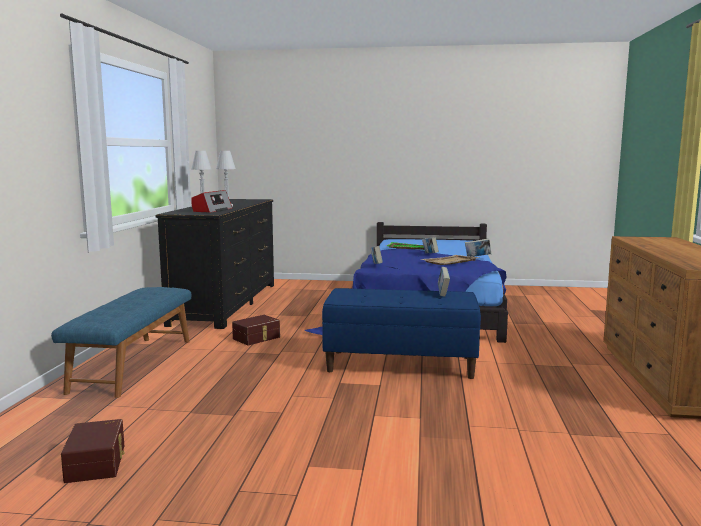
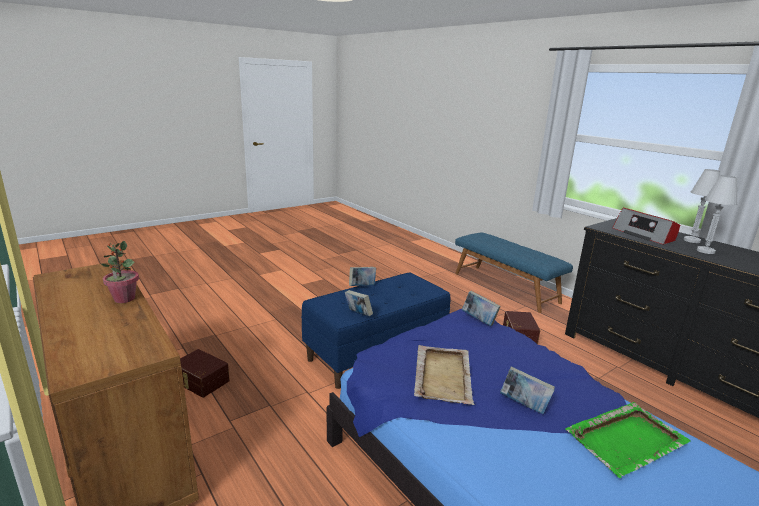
camera: 135 degrees right, 10 degrees up
(97, 463) = (392, 258): brown storage box -> brown storage box (200, 381)
(477, 257) = (450, 432): book -> book (362, 286)
(660, 251) = (124, 299): none -> potted plant

